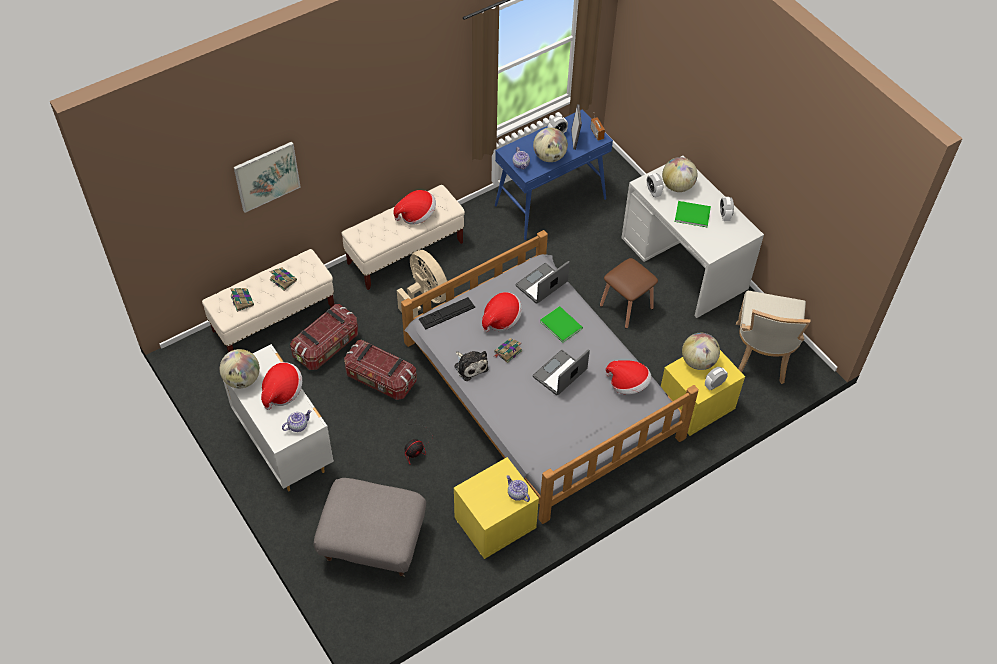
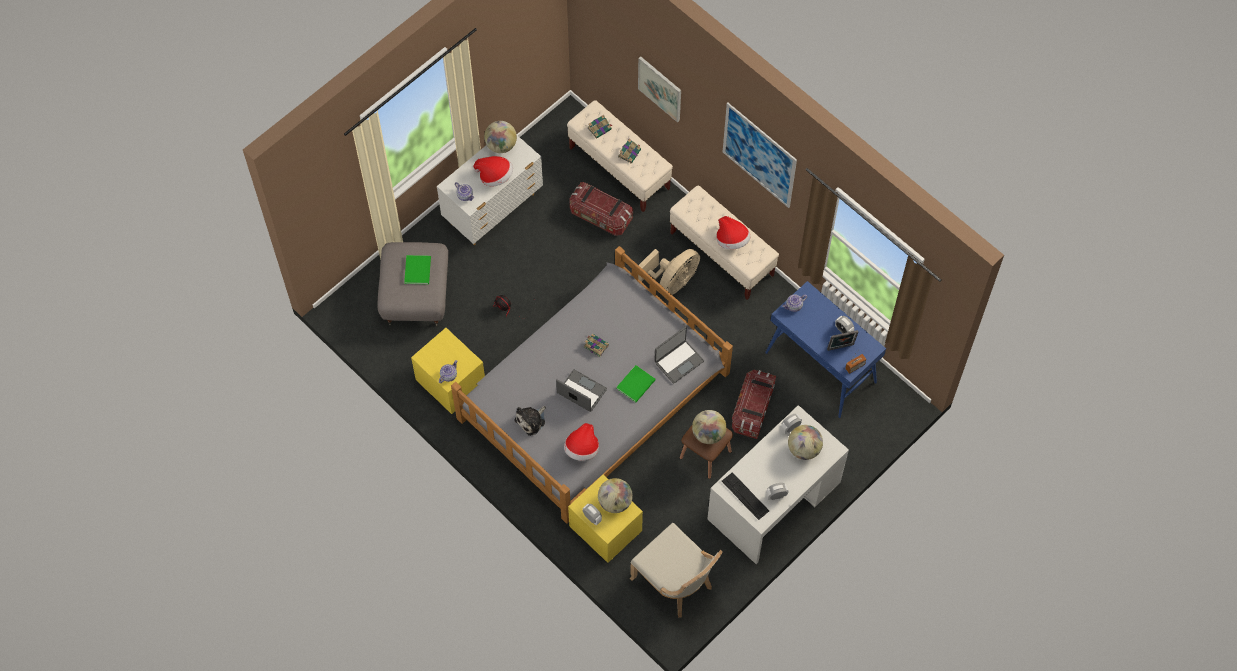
camera: 80 degrees right, 10 degrees up
(380, 379) = (575, 265): storage box -> storage box (752, 409)
(395, 95) = (759, 155): none -> picture
(447, 313) = (627, 289): keyboard -> keyboard (745, 496)
(470, 366) = (574, 319): plush toy -> plush toy (531, 420)
(501, 319) = (631, 334): hat -> none
(542, 285) = (678, 361): laptop -> laptop turned 105 degrees clockwise
(549, 157) = (811, 329): globe -> globe (708, 433)
(691, 214) = (770, 465): green book -> green book (418, 269)
(762, 356) = (675, 583): beige chair -> beige chair turned 135 degrees counterclockwise

